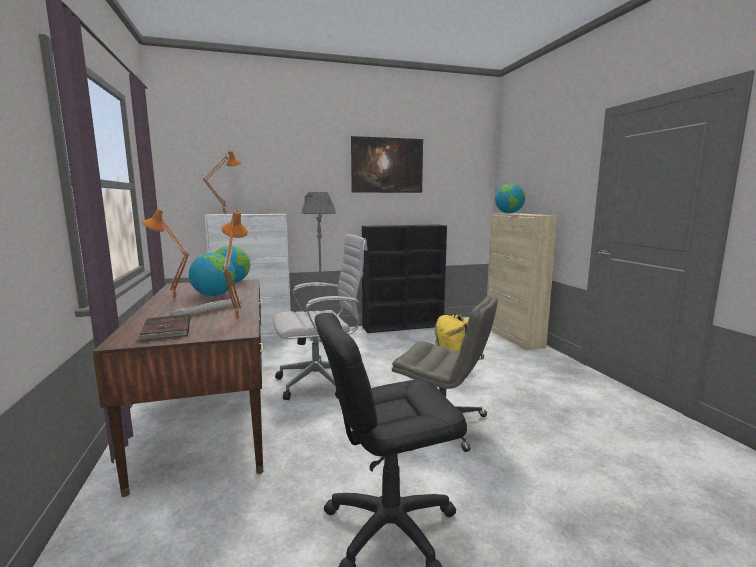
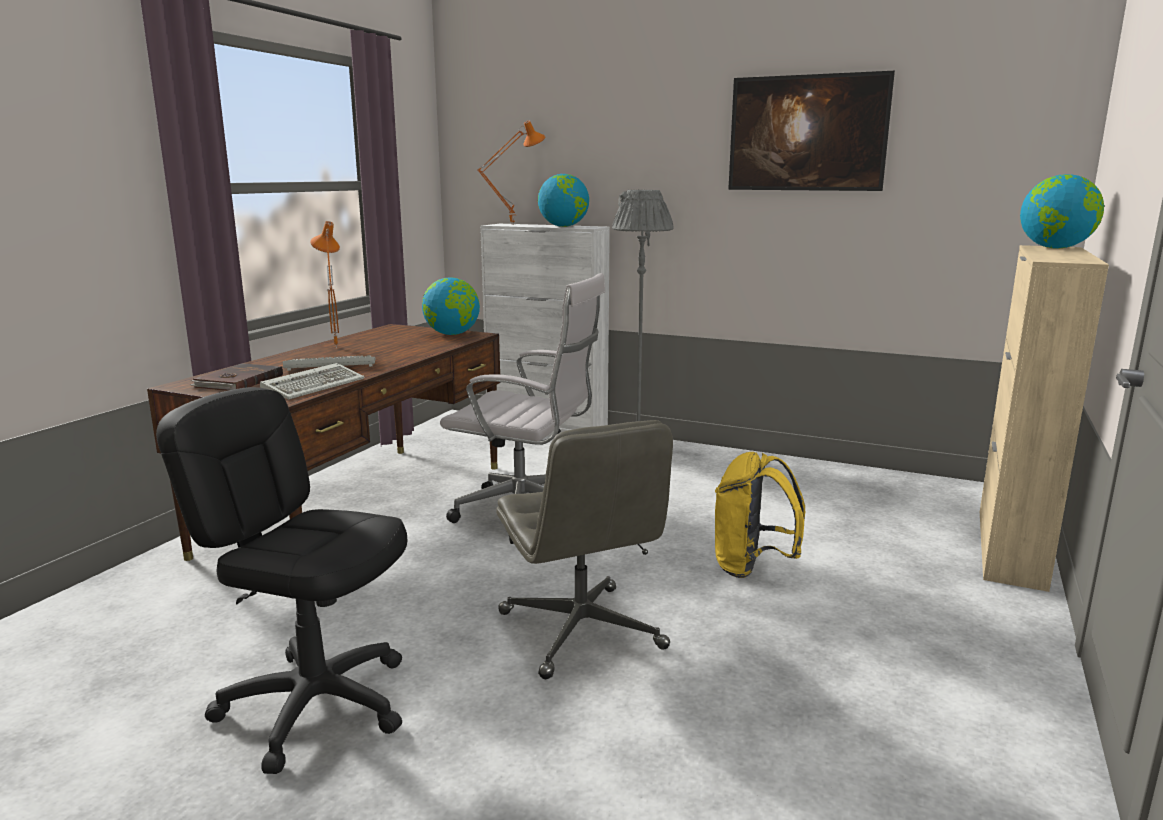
camera: 40 degrees right, 5 degrees up
(214, 295) = (387, 348): globe -> globe (564, 226)
(235, 321) = (315, 385): orange table lamp -> keyboard
(403, 326) = (805, 467): black bookcase -> none

